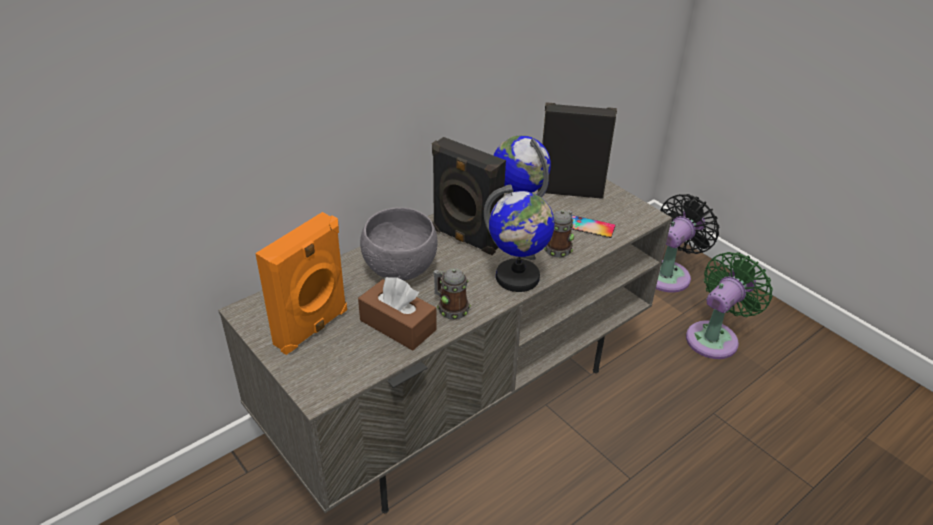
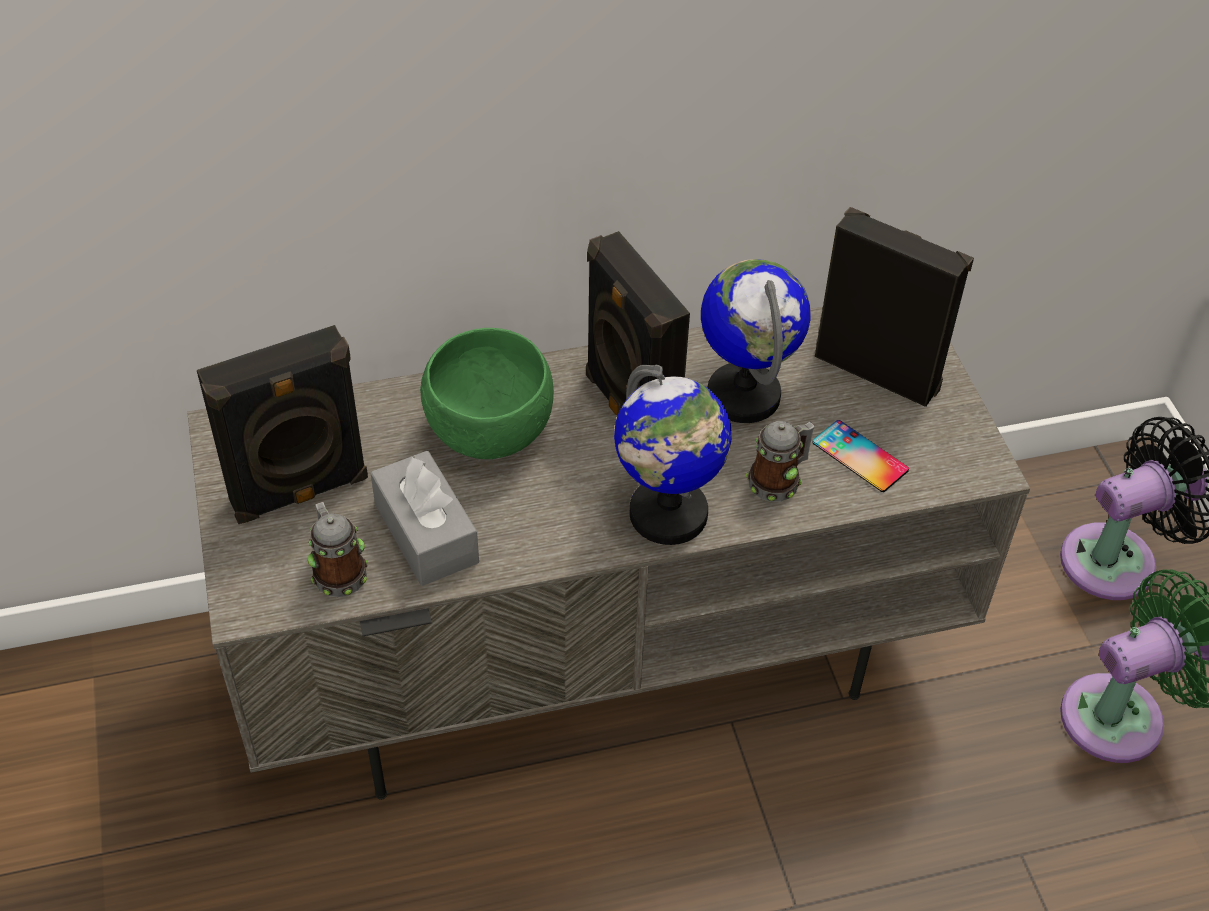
camera: 25 degrees right, 10 degrees up
(313, 328) = (300, 493): orange speaker -> black speaker
(398, 325) = (426, 533): brown tissue box -> grey tissue box
(399, 269) = (487, 432): grey bowl -> green bowl
(450, 307) = (525, 531): mug -> mug (338, 571)

